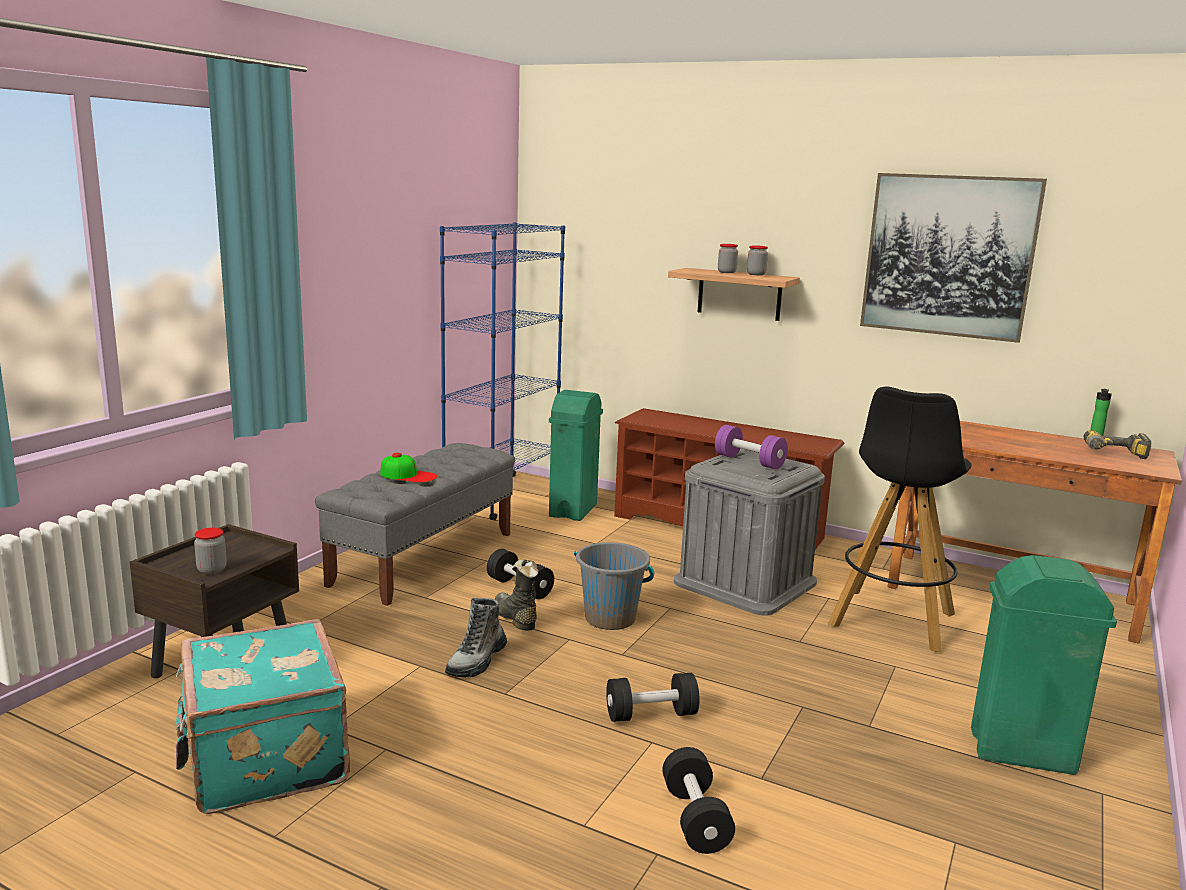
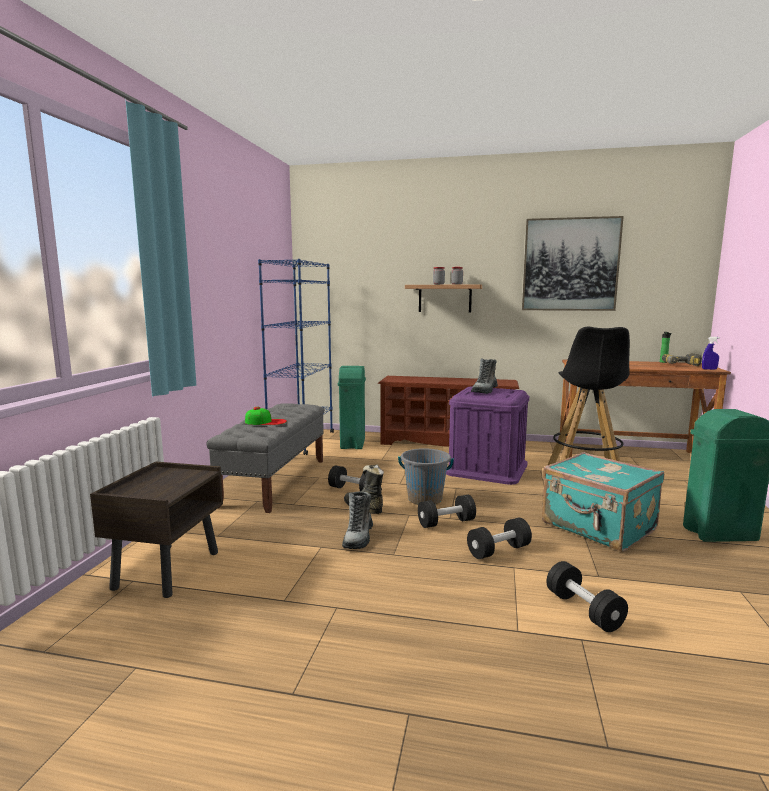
camera: 15 degrees left, 5 degrees down
(212, 570) = (164, 491): jar -> none
(263, 758) = (243, 634): turquoise suitcase -> turquoise suitcase (598, 527)
(612, 660) = (446, 522): none -> black dumbbell
(745, 582) = (487, 468): grey storage box -> purple storage box
(749, 461) = (484, 391): purple dumbbell -> boot
(1150, 469) = (709, 369): none -> blue spray bottle

